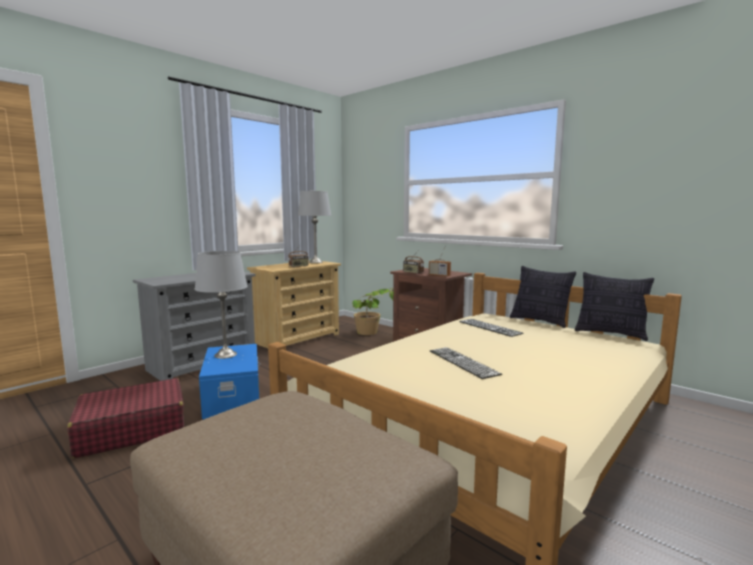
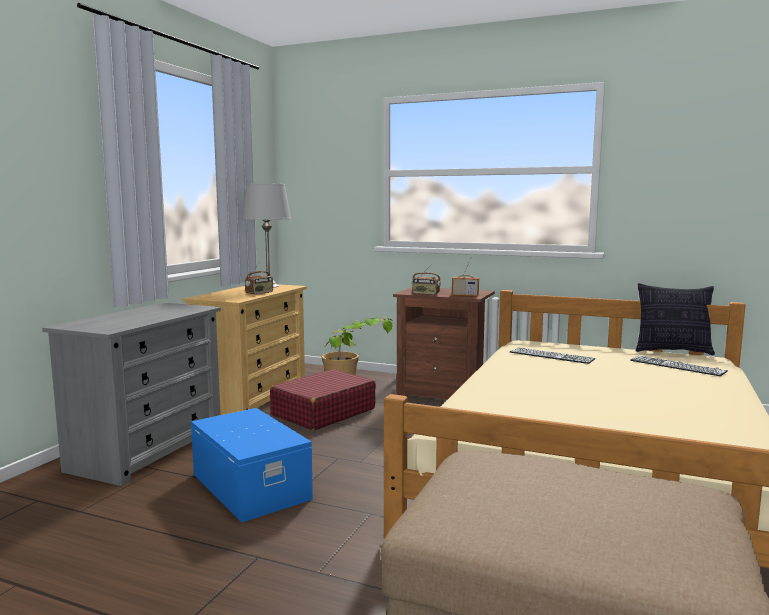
camera: 20 degrees left, 0 degrees up
(132, 429) = (150, 554): red suitcase -> red suitcase (323, 412)
(226, 355) = (235, 427): grey table lamp -> none
(462, 362) = (580, 396): keyboard -> keyboard (677, 366)
(540, 321) = (588, 344): pillow -> none

